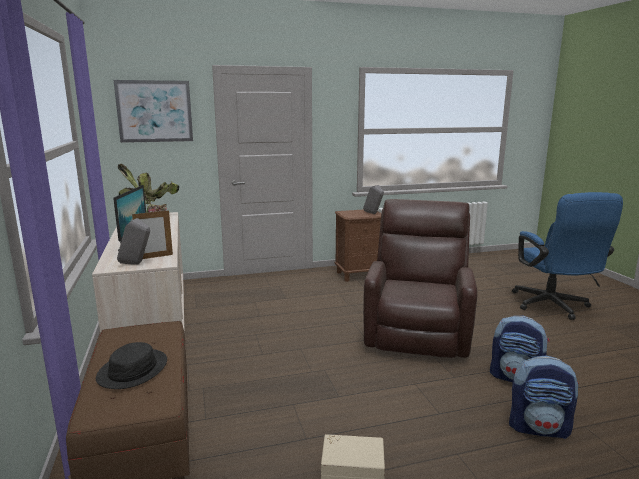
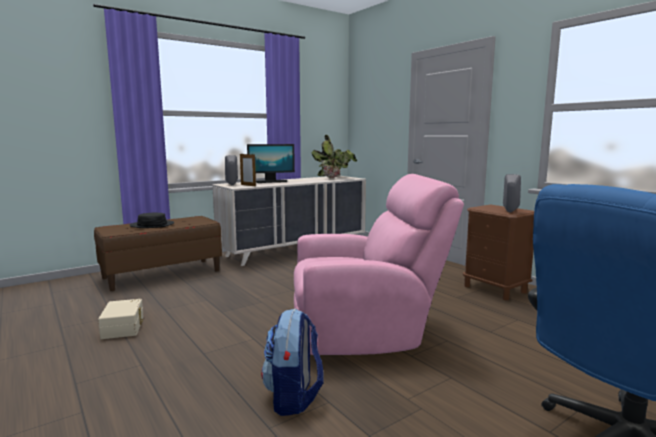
camera: 70 degrees right, 5 degrees down
(154, 111) = (375, 98): picture -> none
(417, 333) = (366, 332): brown armchair -> pink armchair
(539, 428) = (183, 411): backpack -> none

